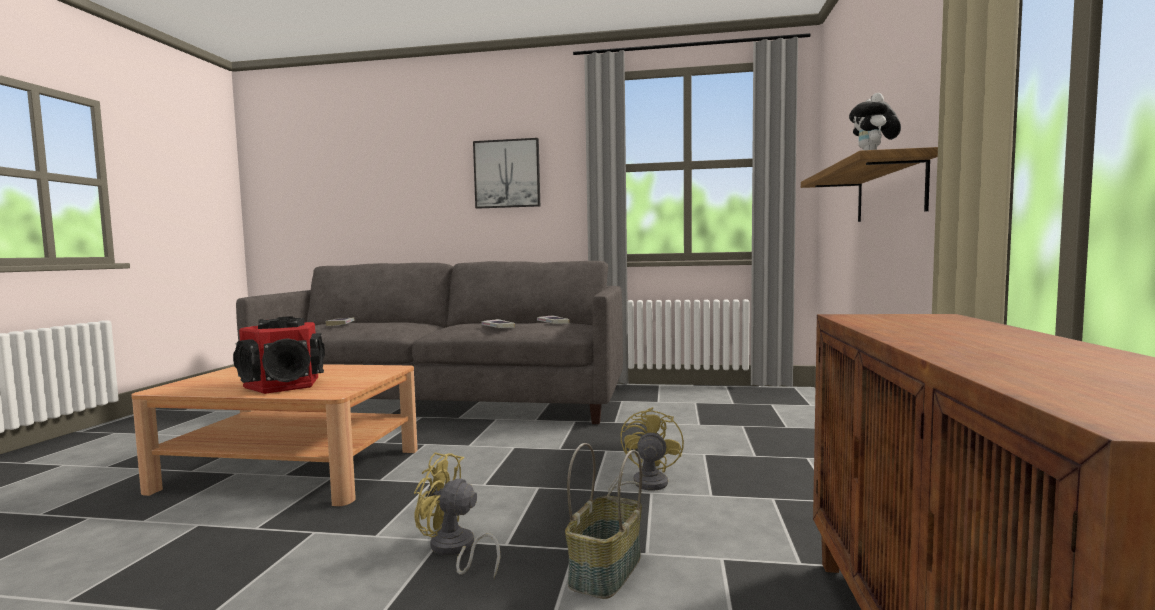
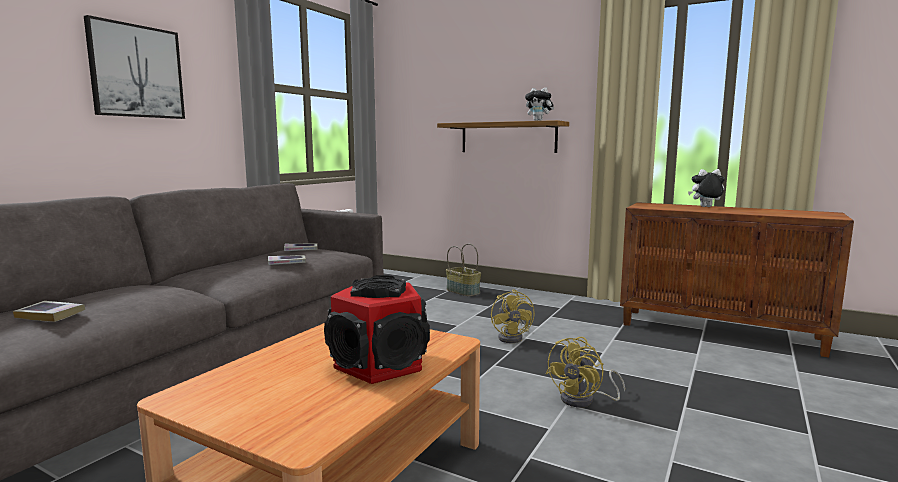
camera: 70 degrees left, 5 degrees up
(606, 571) = (620, 363): basket -> basket (463, 291)
(643, 485) = (513, 337): yellow fan -> yellow fan turned 135 degrees counterclockwise
(1001, 335) = (705, 207): none -> plush toy

